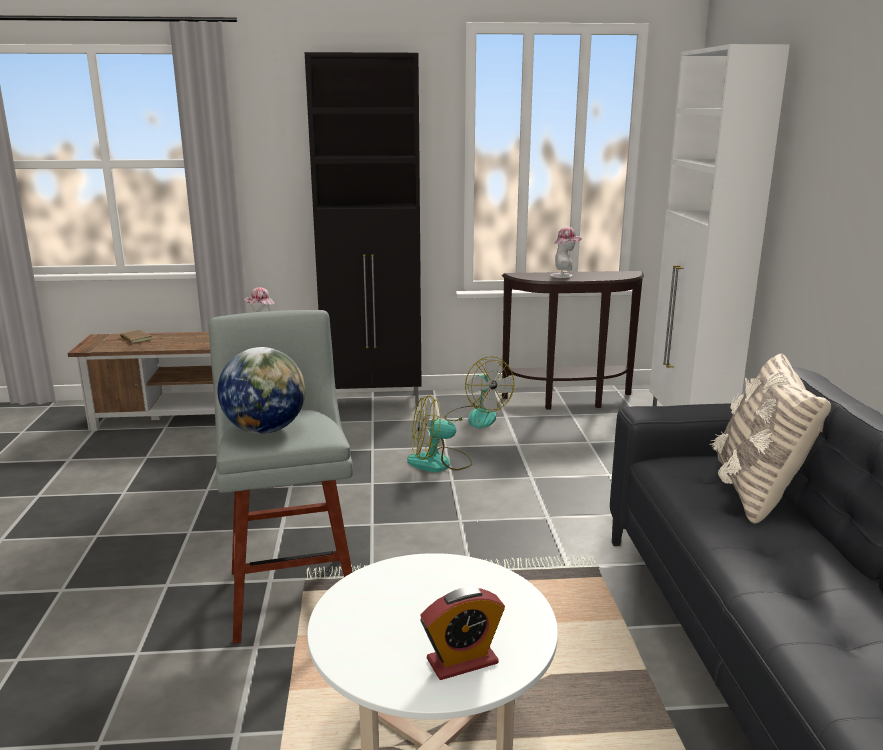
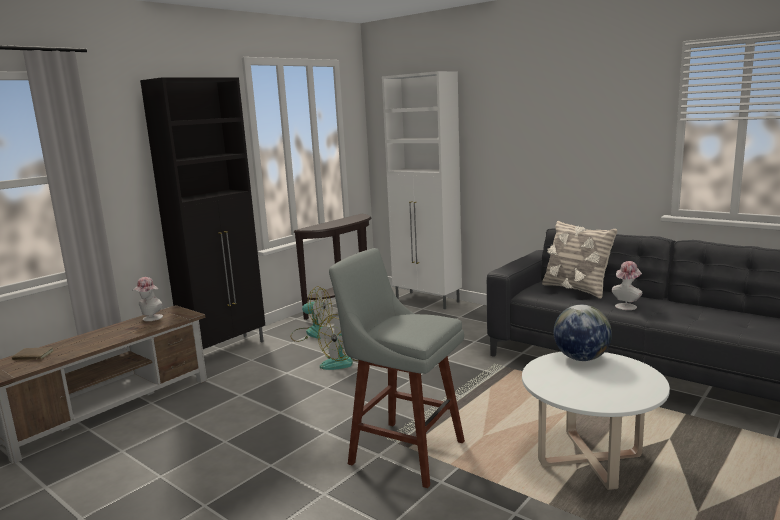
camera: 45 degrees left, 5 degrees down
(265, 430) = (410, 328): globe -> globe (581, 358)
(462, 661) = (633, 381): alarm clock -> none
(564, 275) = (333, 223): hat -> hat (627, 306)

